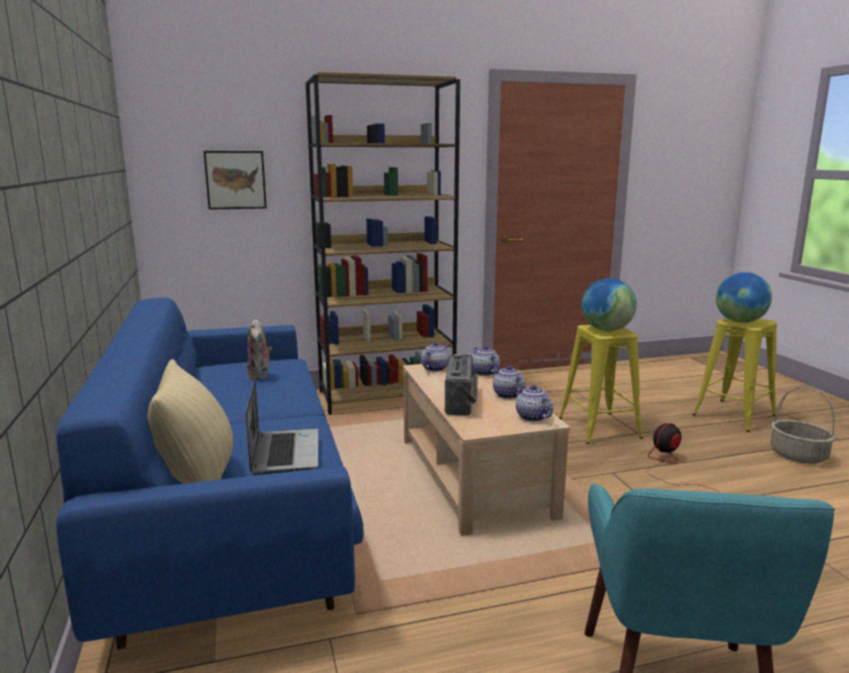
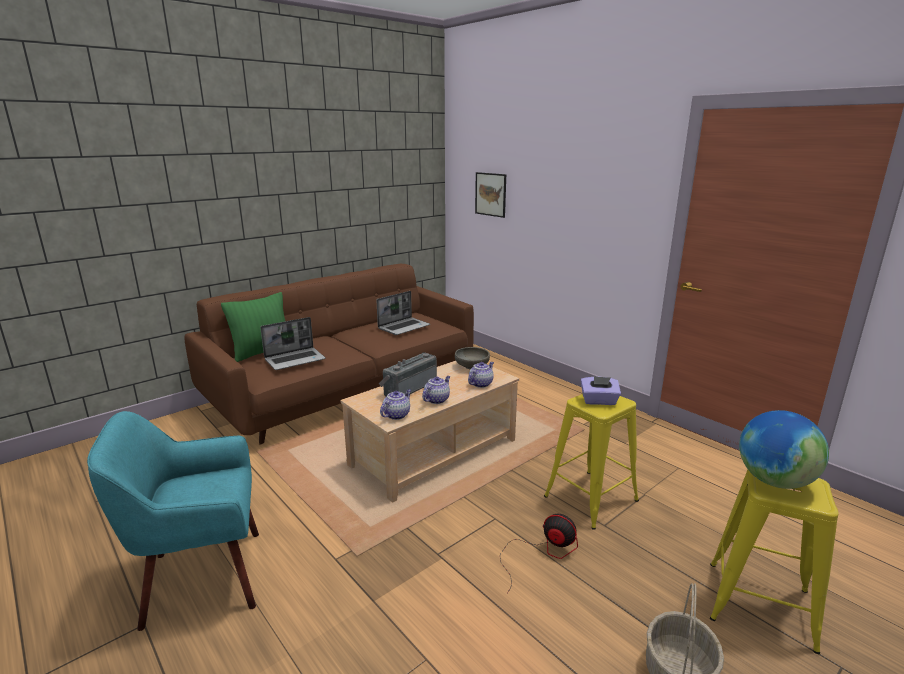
camera: 65 degrees right, 5 degrees up
(198, 479) = (263, 352): beige pillow -> green pillow
(232, 504) = (347, 389): blue sofa -> brown sofa
(260, 376) = (404, 327): plush toy -> laptop
(387, 396) = (541, 388): brown bookcase -> none
(435, 368) = (472, 366): teapot -> grey bowl
(463, 402) = (408, 388): radio -> radio turned 150 degrees clockwise
(606, 330) = (599, 401): globe -> purple tissue box

